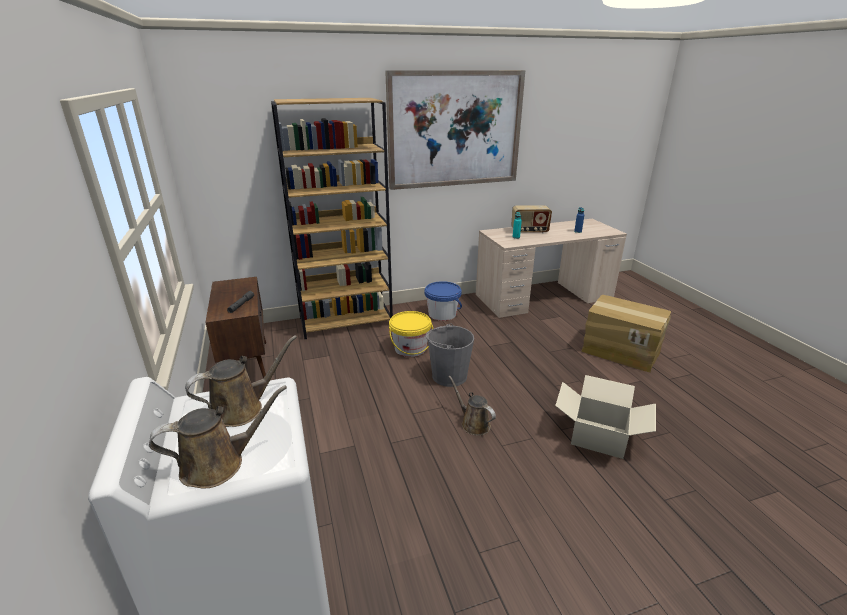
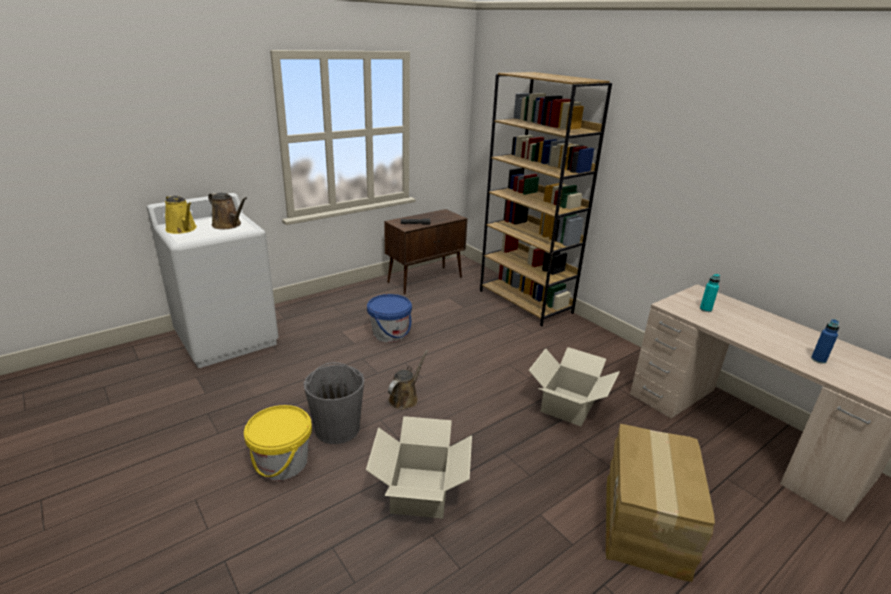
camera: 70 degrees right, 0 degrees up
(219, 464) = (182, 229): brown watering can -> yellow watering can
(410, 348) = (506, 343): yellow bucket -> yellow bucket (282, 462)
(442, 314) = (595, 351): blue bucket -> blue bucket (389, 333)
(449, 376) = (473, 373): grey bucket -> grey bucket (337, 428)
(454, 129) = (699, 137): picture -> none
(506, 344) = (568, 406): none -> cardboard box
(529, 231) = (749, 318): radio -> none

